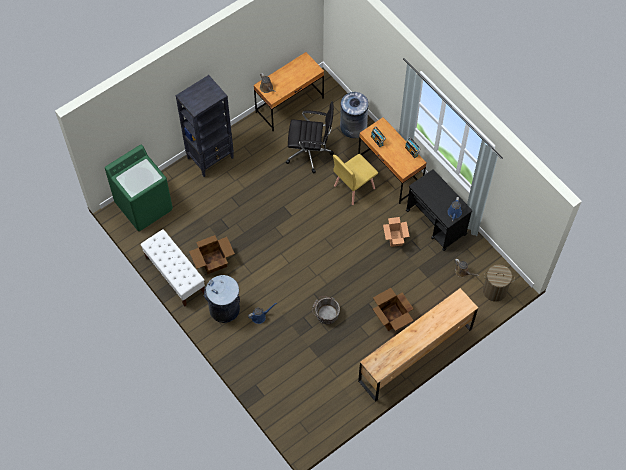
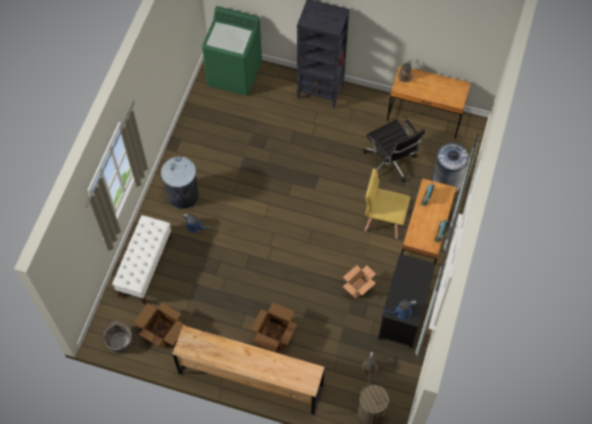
camera: 55 degrees right, 0 degrees up
(175, 274) = (188, 137): white bench -> white bench (145, 266)
(213, 261) = (221, 157): cardboard box -> cardboard box (162, 332)
(325, 314) = (237, 277): grey bucket -> grey bucket (119, 340)

